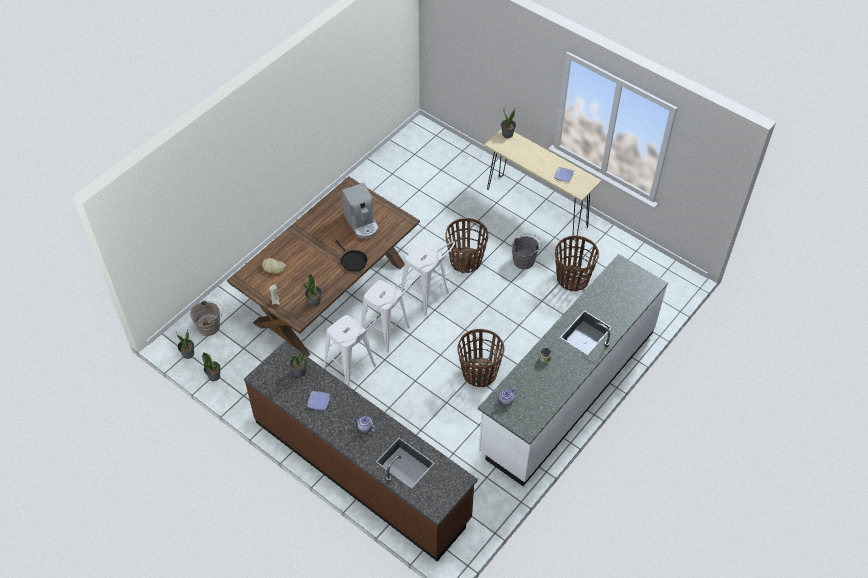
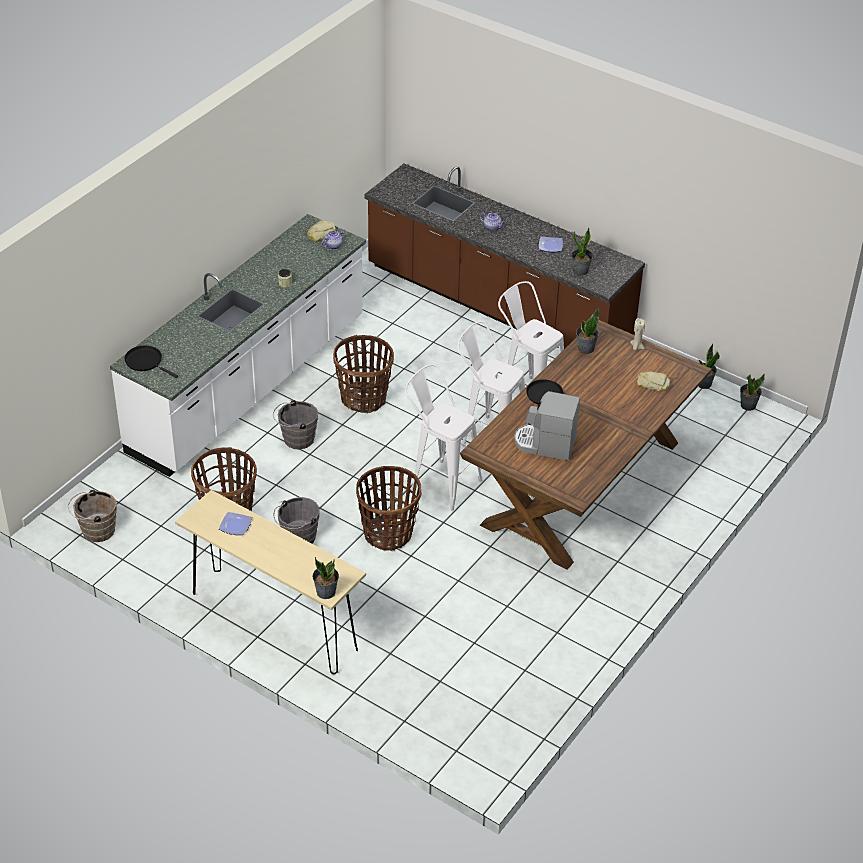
camera: 175 degrees right, 10 degrees down
(210, 327) = (732, 436): brown bucket -> brown bucket (95, 531)
(362, 223) = (545, 444): coffee machine -> coffee machine turned 45 degrees counterclockwise
(517, 416) = (320, 233): none -> bread
(529, 338) = (296, 439): none -> grey bucket
(642, 285) = (146, 362): none -> black frying pan

